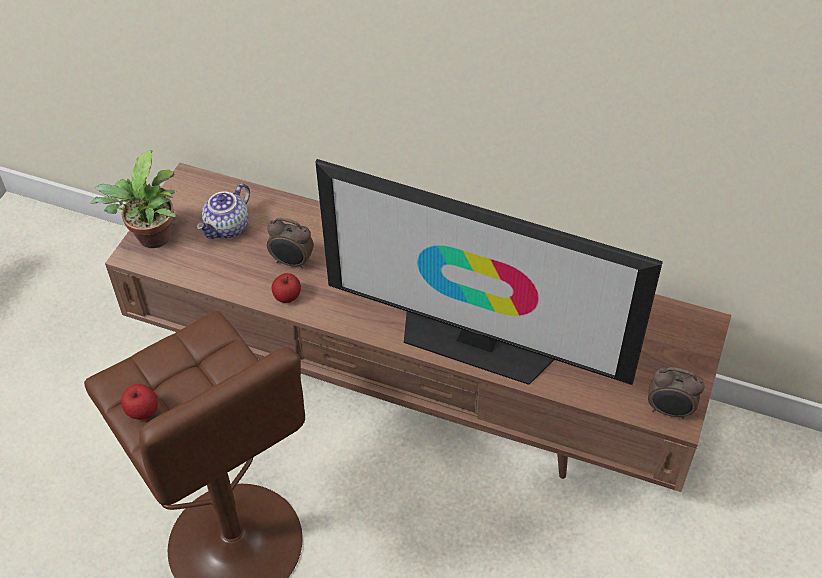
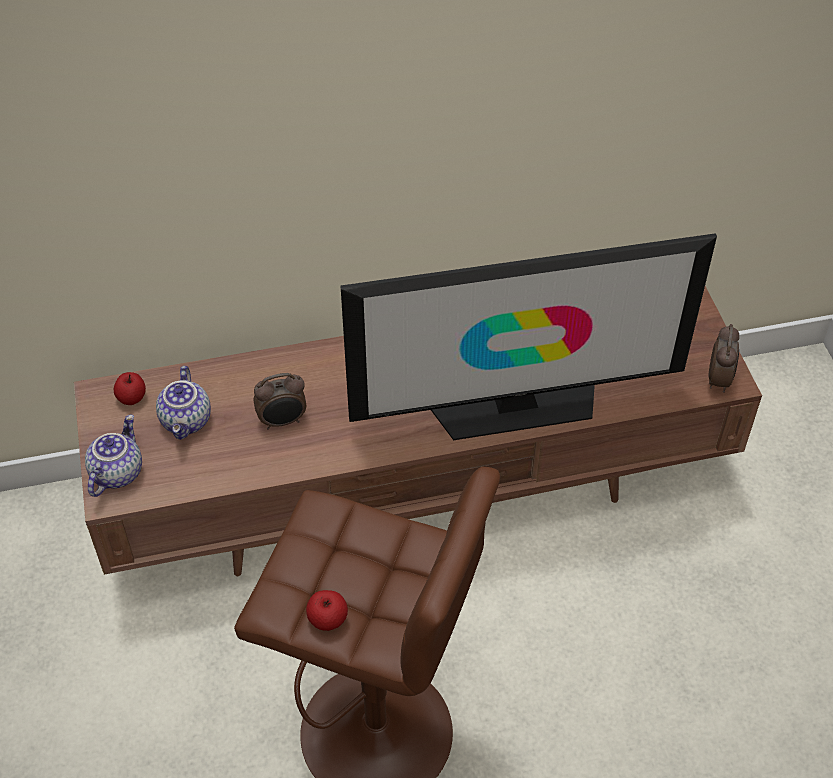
camera: 35 degrees left, 0 degrees up
(152, 240) = (116, 472): potted plant -> teapot
(287, 296) = (307, 455): apple -> apple (132, 398)
(669, 411) = (719, 380): alarm clock -> alarm clock turned 60 degrees counterclockwise

